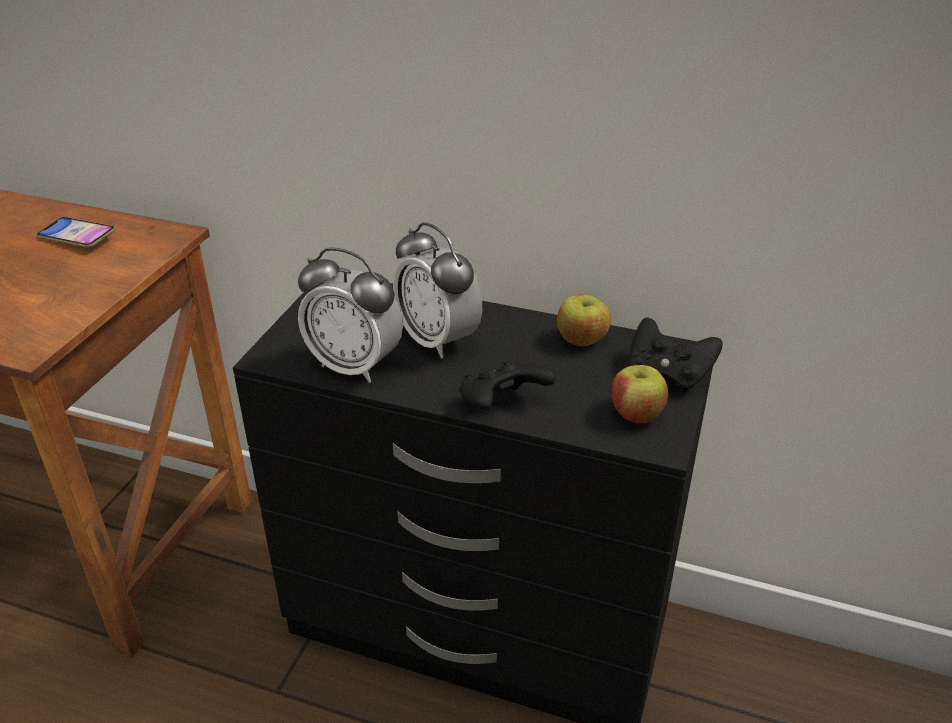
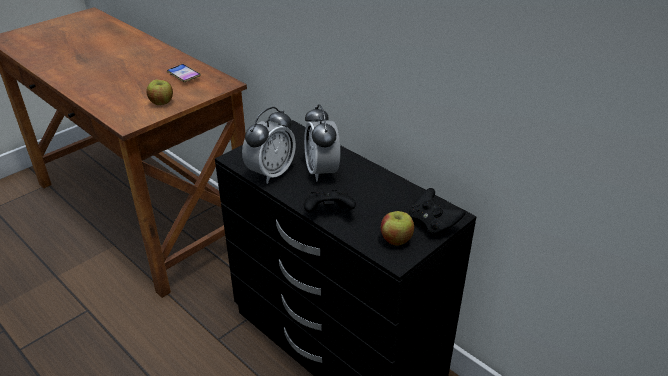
camera: 25 degrees right, 0 degrees up
(354, 366) = (271, 173): alarm clock -> alarm clock turned 105 degrees counterclockwise
(581, 340) = (399, 192): apple -> apple (161, 103)

